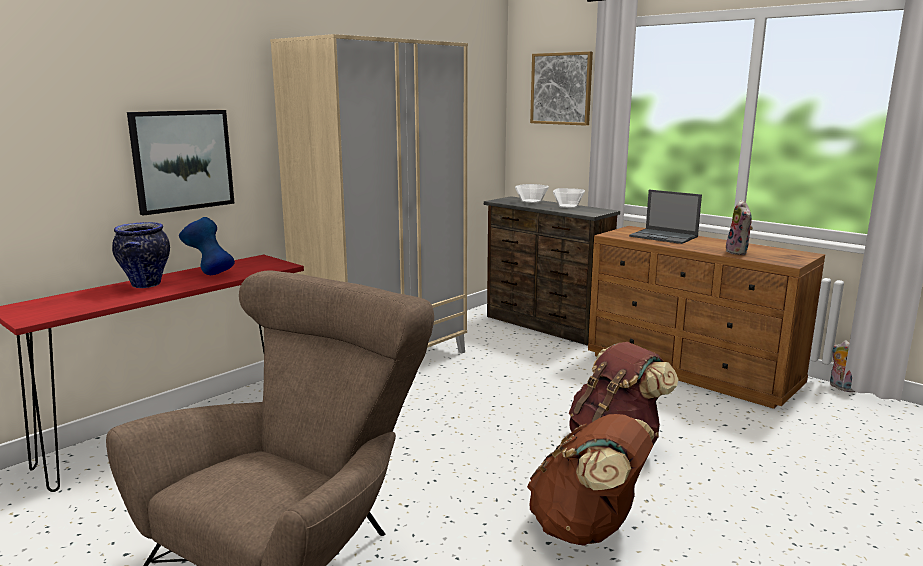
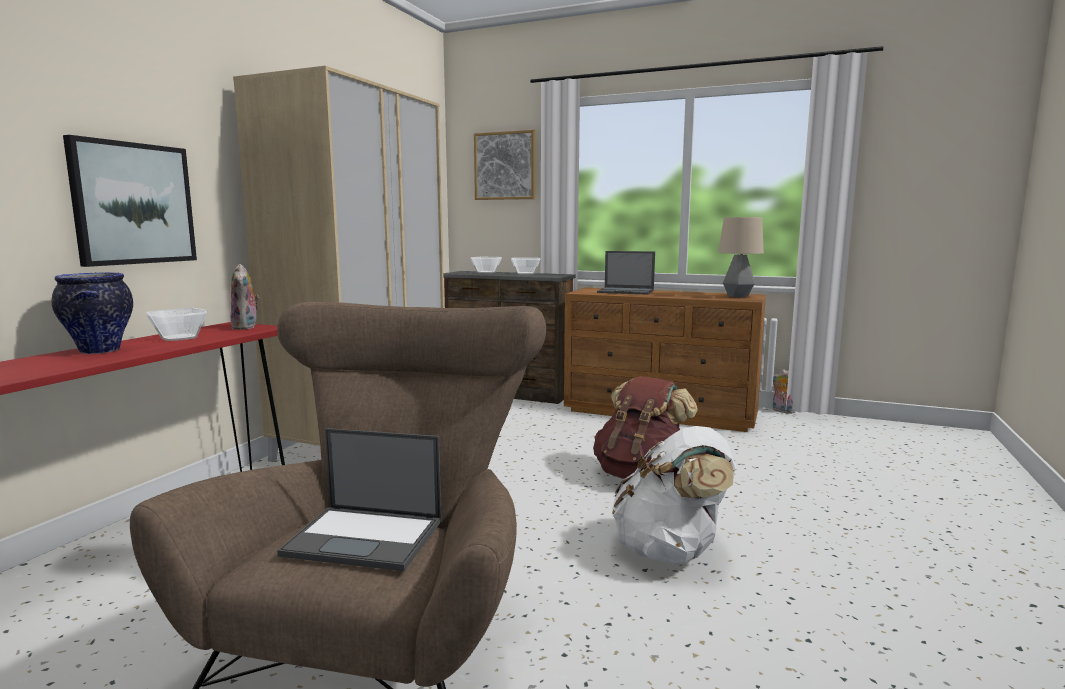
camera: 20 degrees left, 5 degrees down
(209, 274) = (178, 338): blue vase -> bowl
(265, 478) = (366, 537): none -> laptop
(587, 529) = (671, 551): brown backpack -> white backpack
(738, 252) = (701, 296): plush toy -> plush toy (246, 327)
(784, 255) = (738, 296): none -> table lamp

